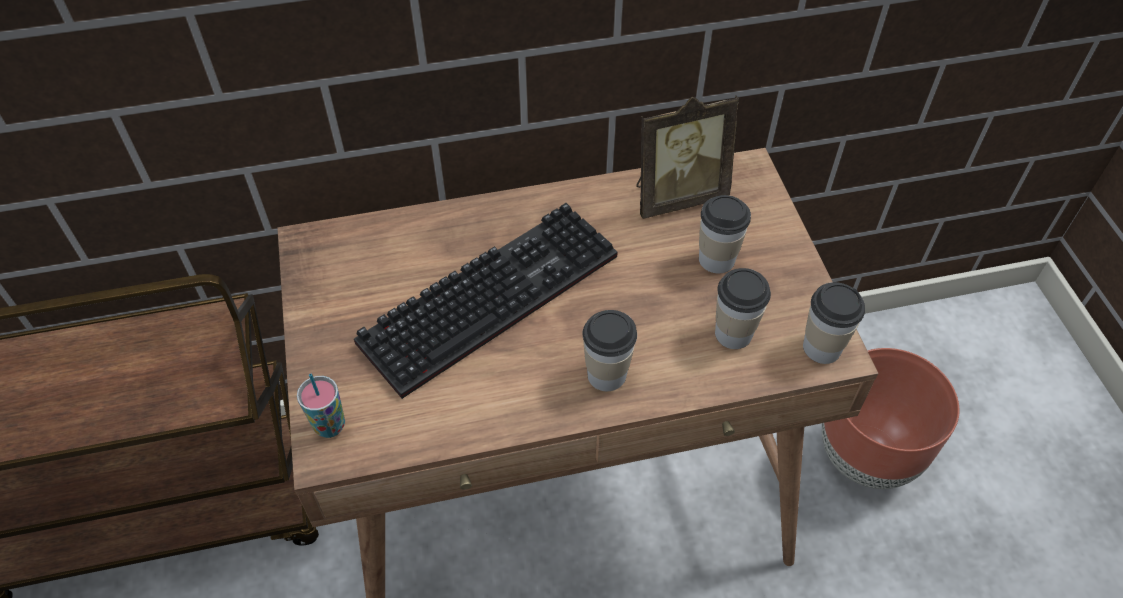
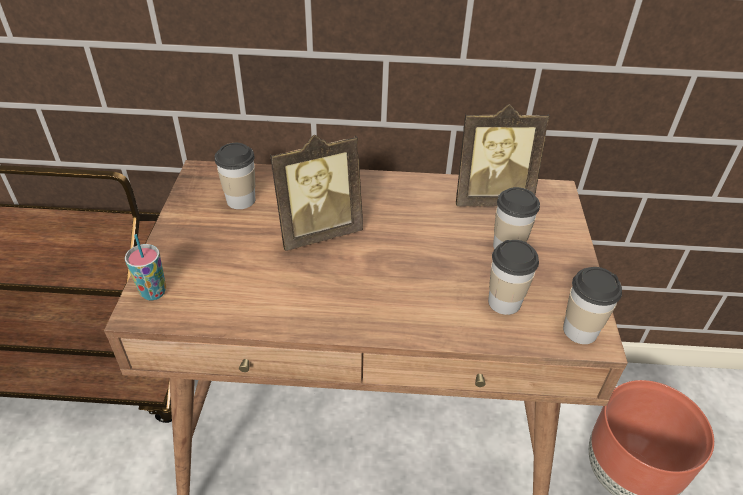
camera: 15 degrees right, 10 degrees down
(491, 293) = (318, 232): keyboard -> picture frame
(607, 374) = (385, 307): cup -> cup (241, 200)

